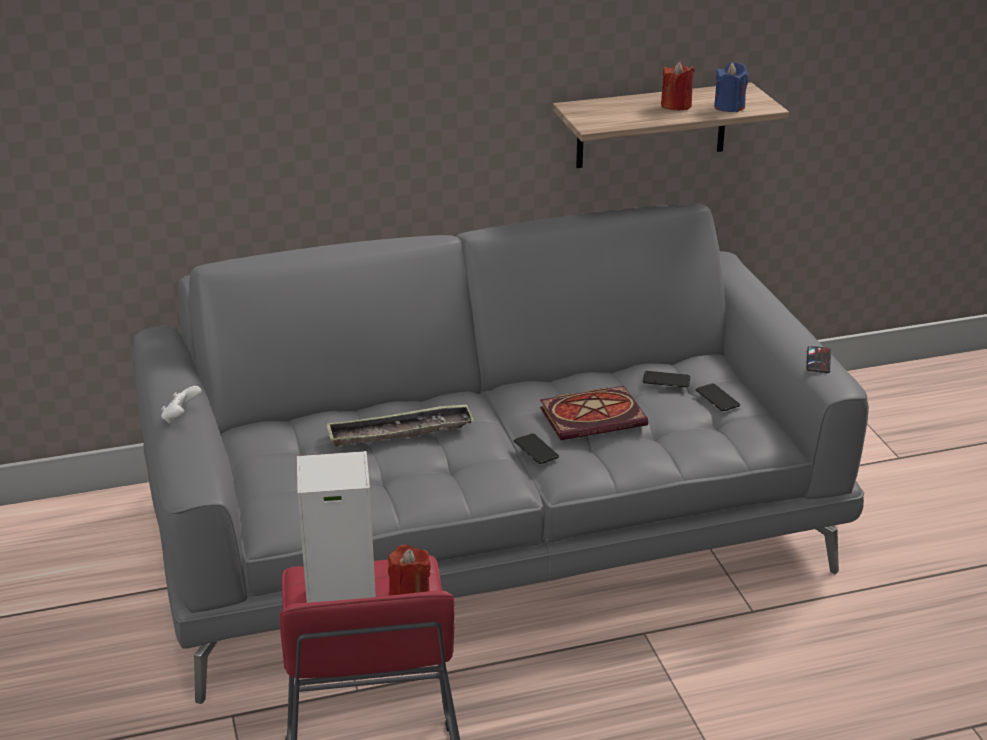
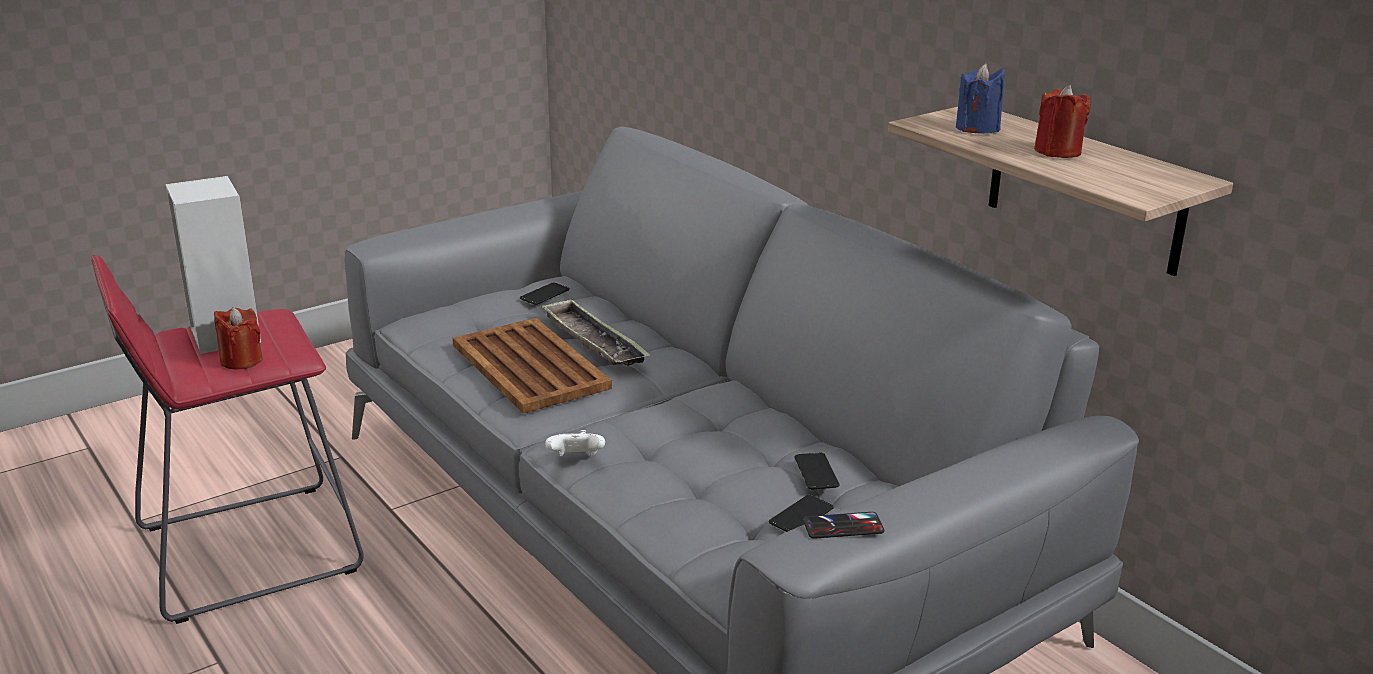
camera: 70 degrees right, 5 degrees down
(181, 417) = (480, 217): white game controller -> white game controller (576, 460)
(429, 471) = (530, 367): none -> brown tray
(536, 449) = (603, 415): phone -> phone (544, 294)
(594, 416) = (698, 439): book -> none
(729, 107) = (1101, 177): blue candle -> blue candle (977, 128)

